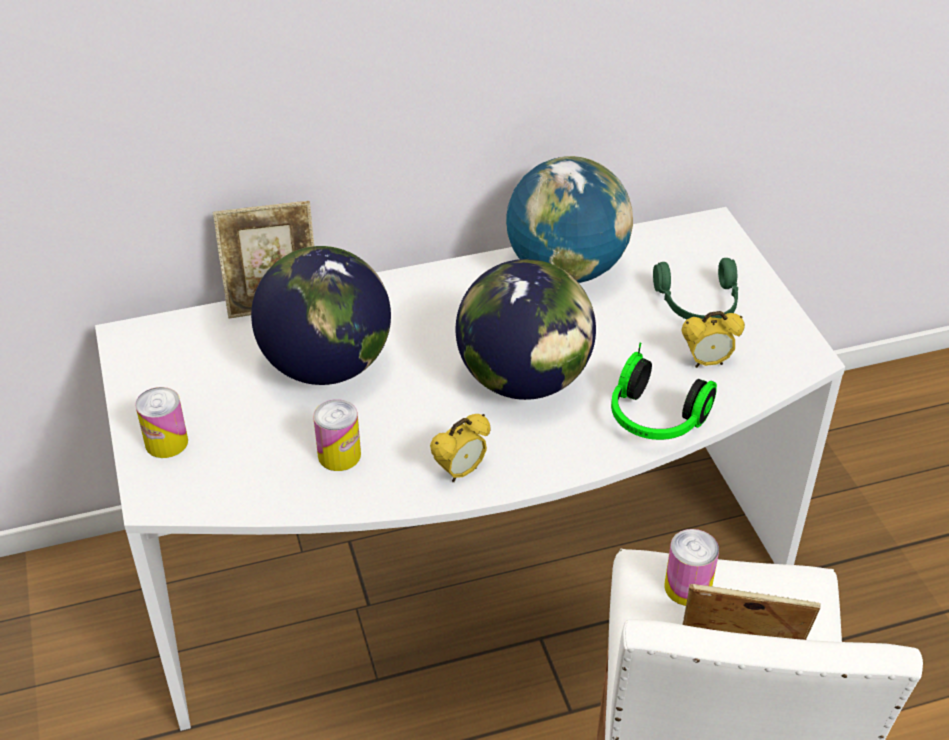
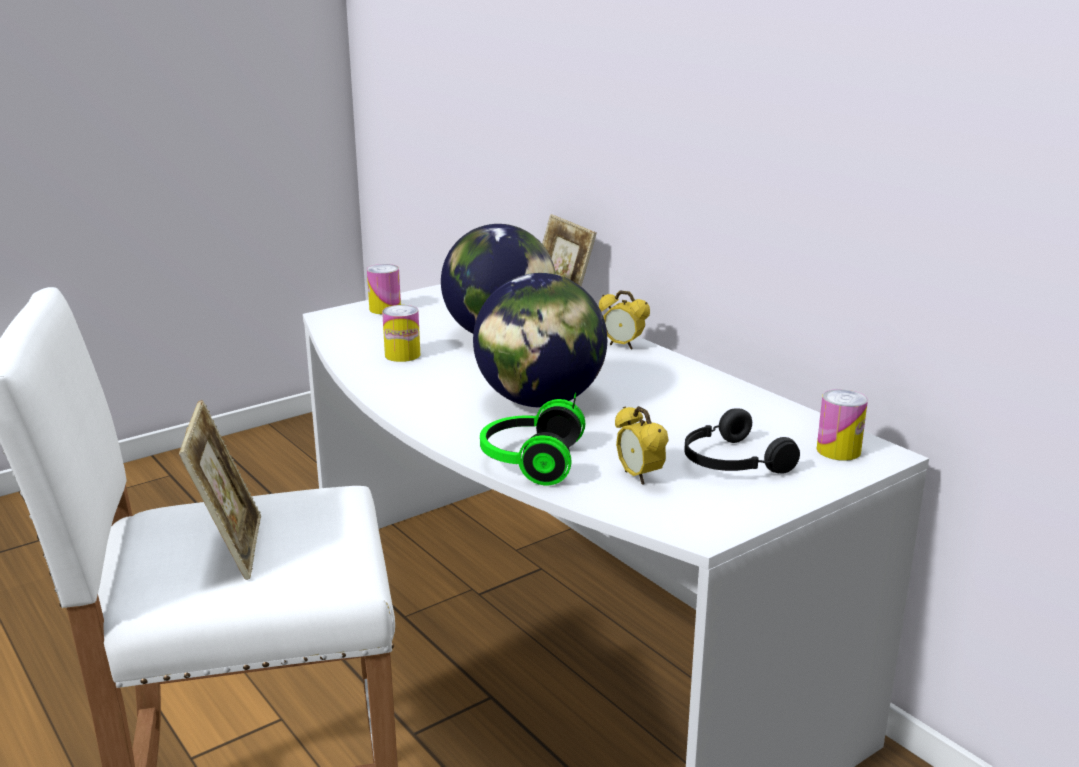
camera: 70 degrees right, 20 degrees down
(460, 472) = (407, 395): alarm clock -> alarm clock (622, 345)
(566, 270) = (714, 397): globe -> none
(687, 587) = (319, 513): can -> can (838, 450)
(699, 304) = (731, 462): green headphones -> black headphones

